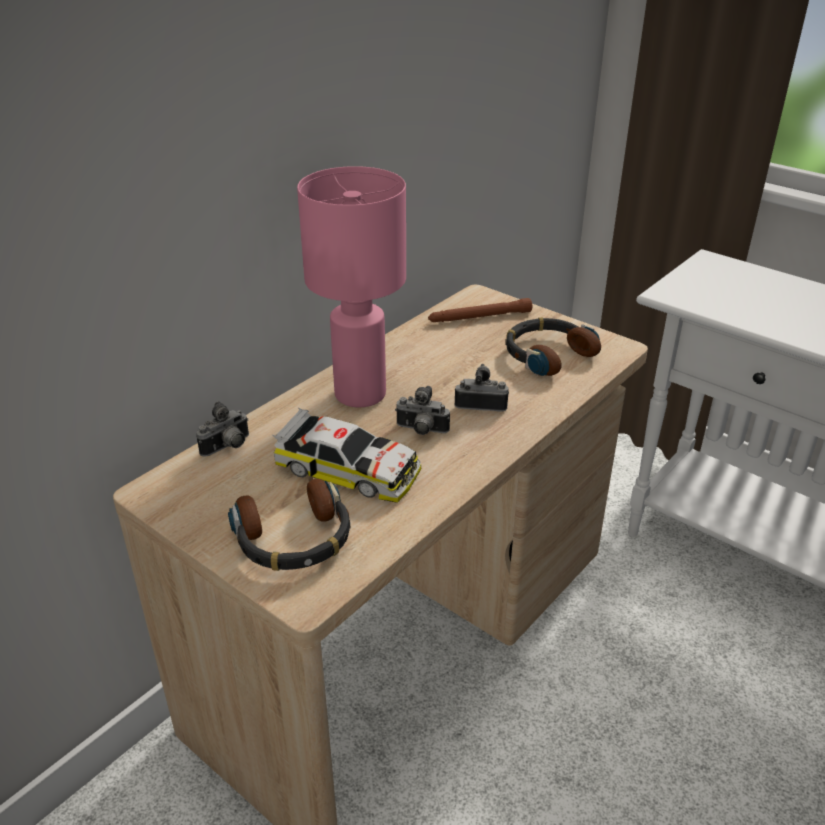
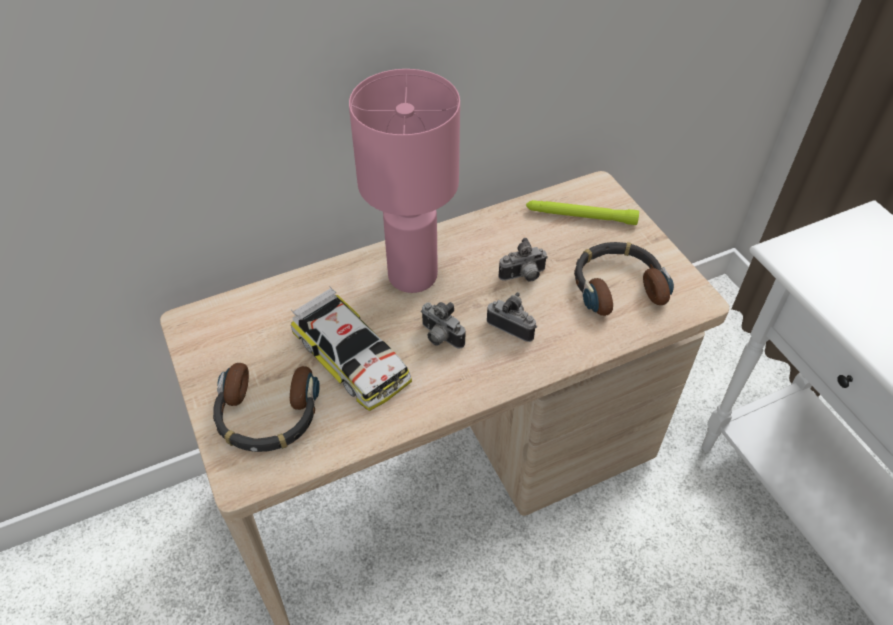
camera: 25 degrees right, 15 degrees up
(228, 447) = (271, 297): camera -> camera (523, 276)
(479, 317) = (580, 216): brown flashlight -> green flashlight

